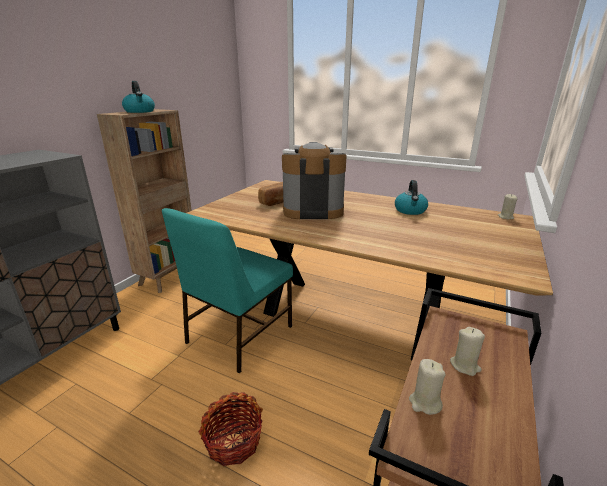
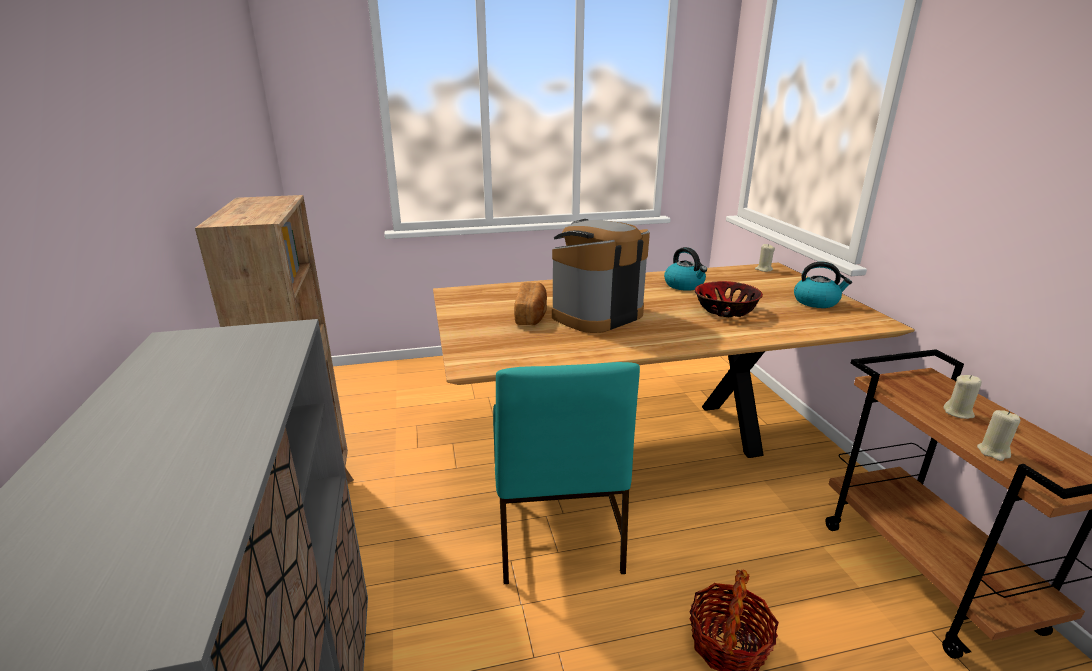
camera: 40 degrees left, 0 degrees up
(140, 111) = (261, 209): kettle -> kettle (816, 302)
(402, 230) = (725, 310): none -> bowl

